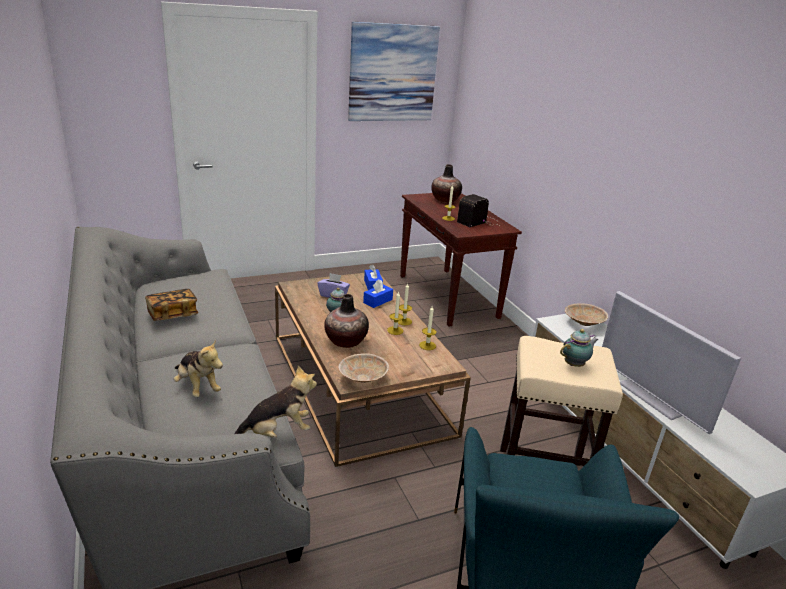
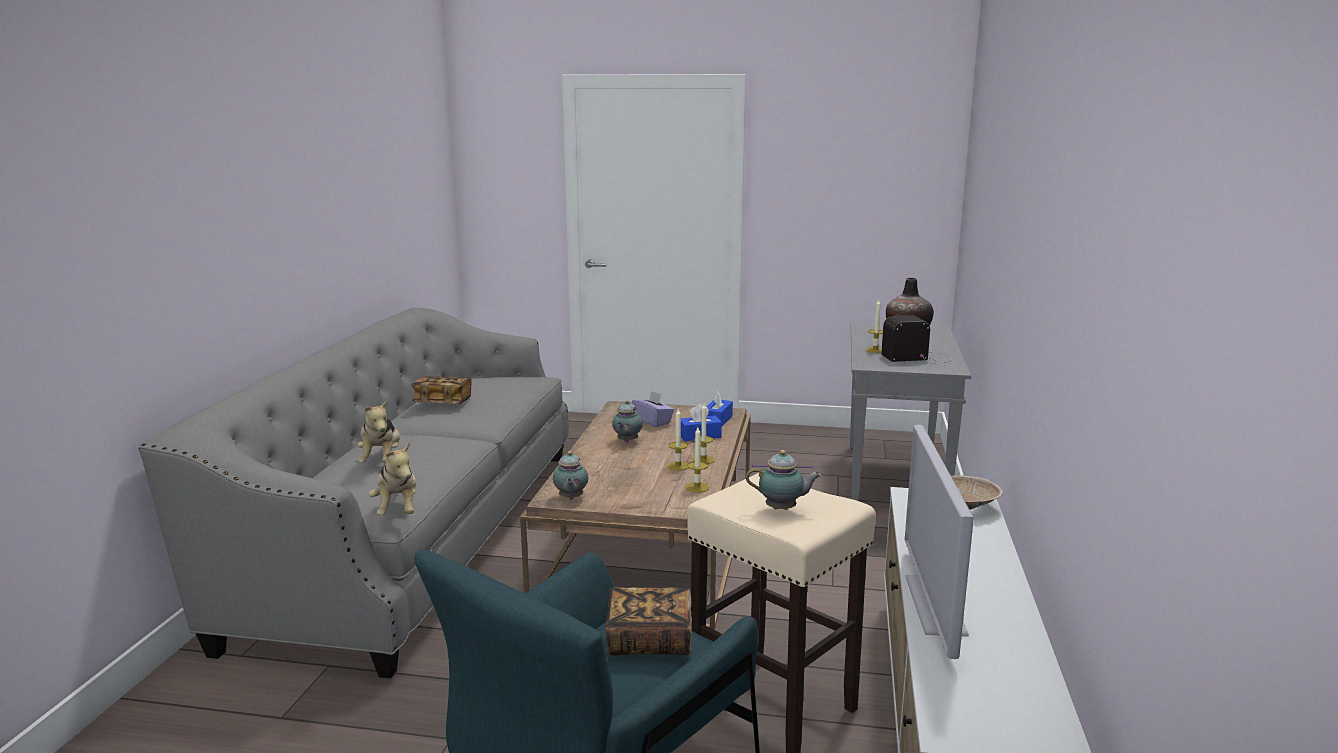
camera: 35 degrees right, 10 degrees down
(277, 433) = (398, 510): plush toy -> plush toy turned 60 degrees clockwise
(345, 341) = (603, 463): vase -> none
(362, 378) = (570, 498): beige bowl -> teapot
(392, 73) = (855, 152): picture -> none
(448, 297) = (895, 481): brown console table -> grey console table
(542, 477) = (650, 640): none -> book

